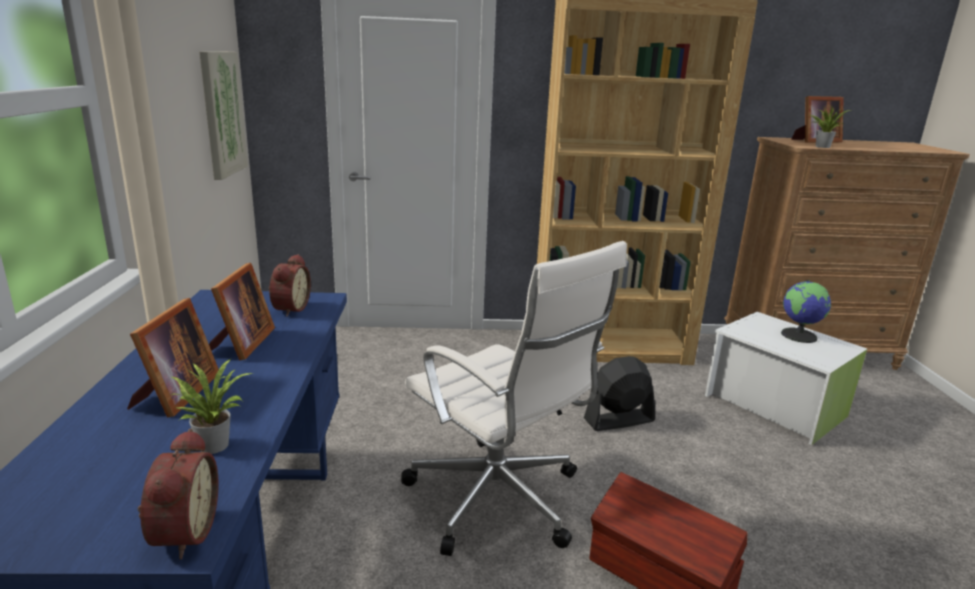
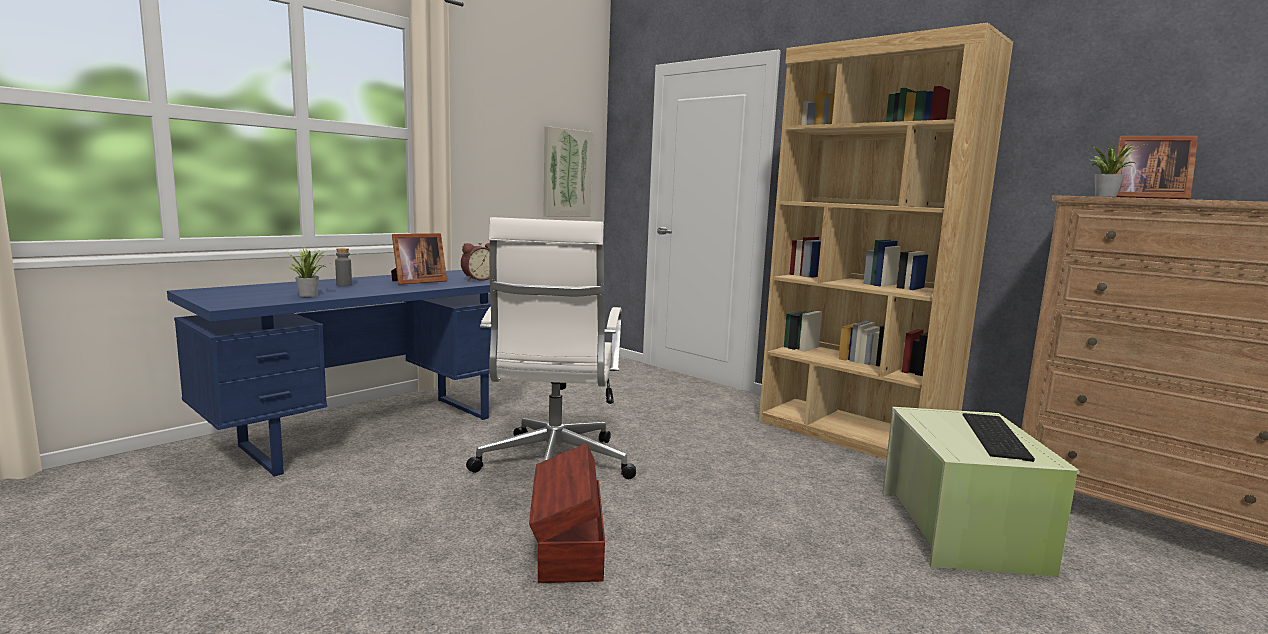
camera: 45 degrees right, 10 degrees down
(175, 395) = (344, 285): picture frame -> grey bottle
(181, 533) = (232, 304): alarm clock -> none
(618, 420) = (746, 471): black fan -> none
(774, 405) = (962, 529): white storage box -> green storage box
(799, 335) = (998, 436): globe -> keyboard

